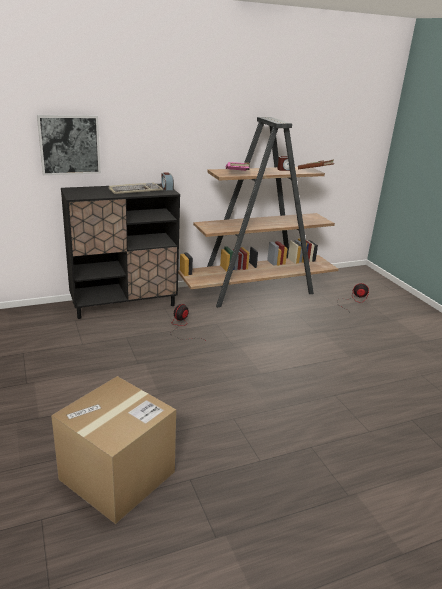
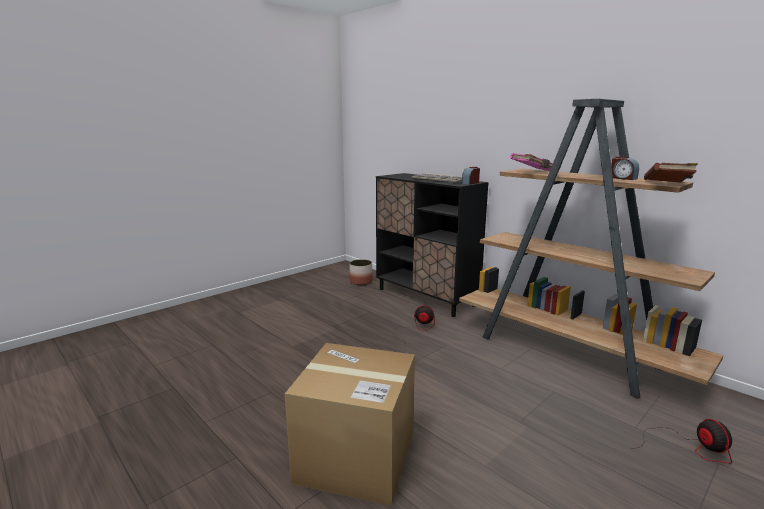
camera: 70 degrees right, 10 degrees down
(44, 322) = (361, 281): none -> planter
(69, 144) = (414, 135): picture -> none
(117, 475) = (177, 355): cardboard box -> cardboard box (356, 457)

